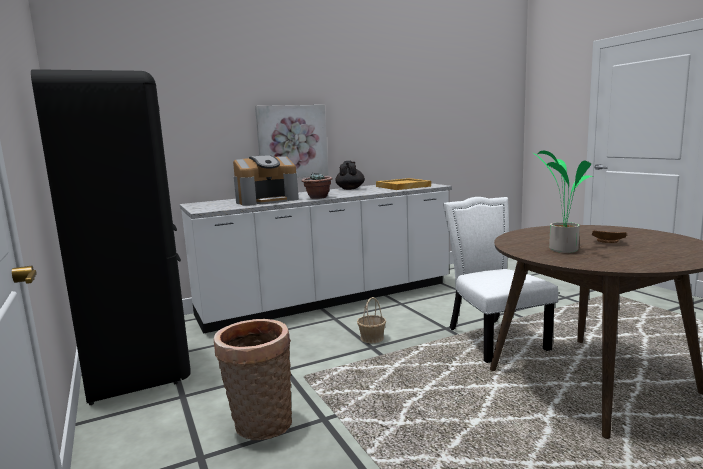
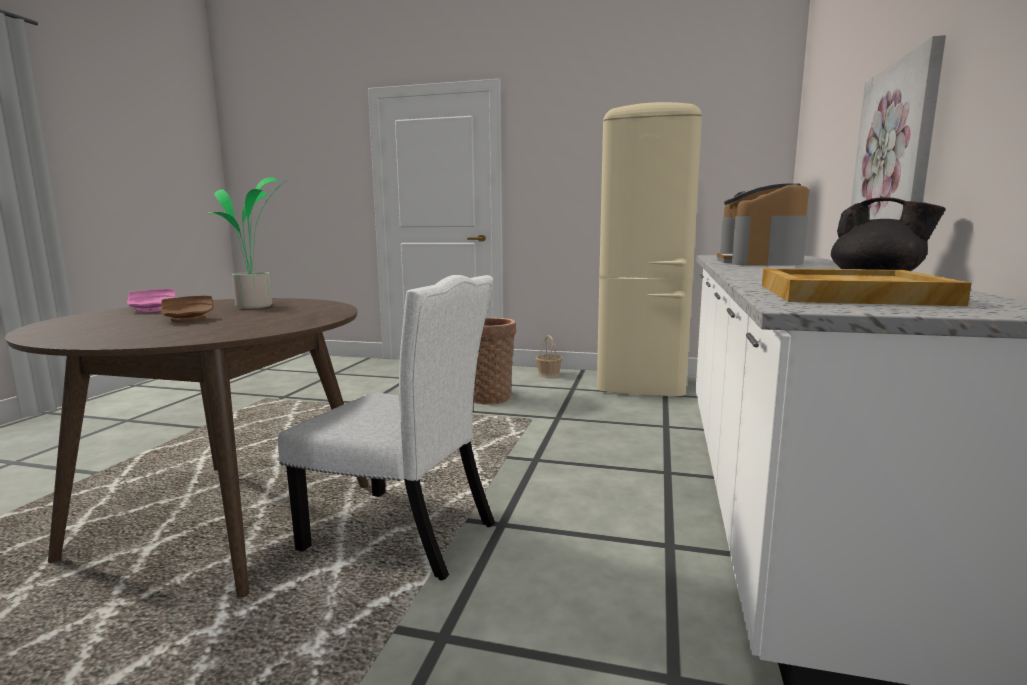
camera: 130 degrees right, 0 degrees up
(141, 371) = (642, 385): black fridge -> beige fridge
(318, 197) = (741, 267): potted plant -> none
(371, 338) = (559, 468): basket -> basket (549, 374)
(647, 259) = (153, 309): none -> pink plate

